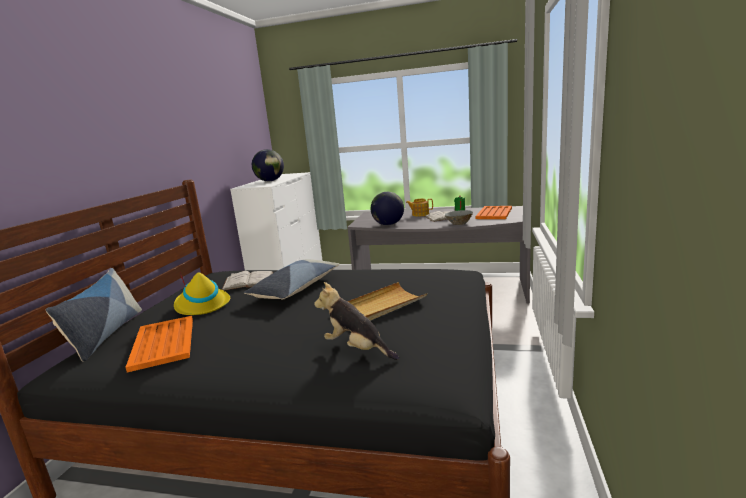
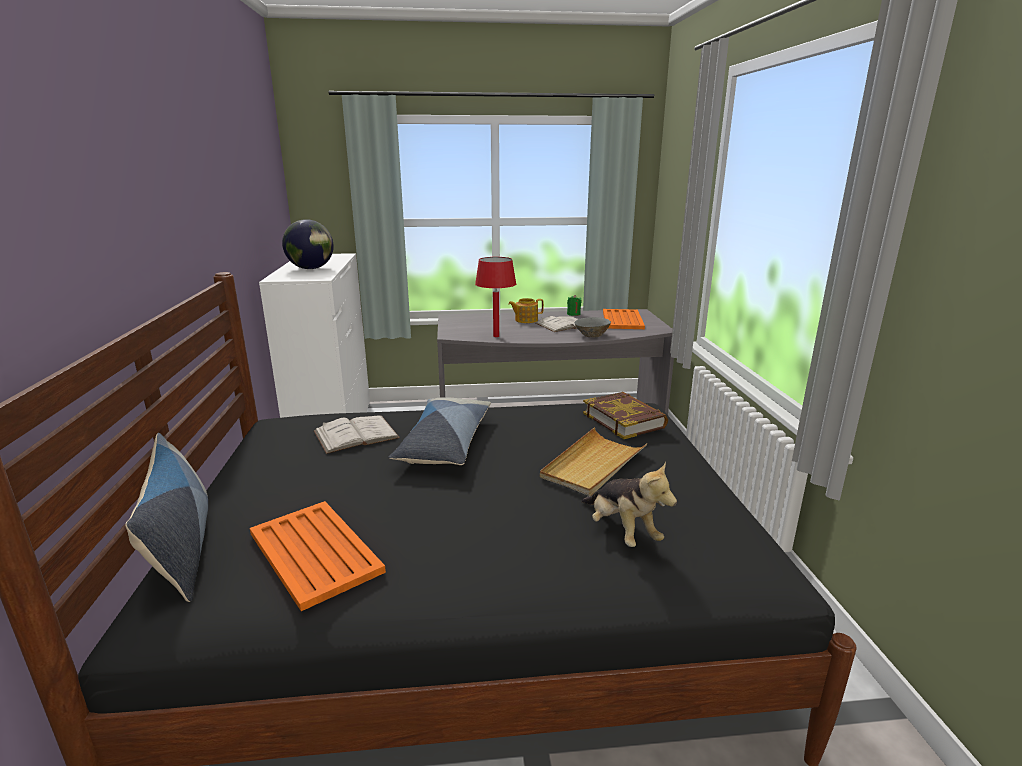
camera: 20 degrees left, 5 degrees up
(202, 305) = (317, 480): yellow hat -> none
(357, 349) = (621, 531): plush toy -> plush toy turned 135 degrees counterclockwise
(388, 224) = (496, 336): globe -> red table lamp
(433, 279) = (624, 420): none -> book

